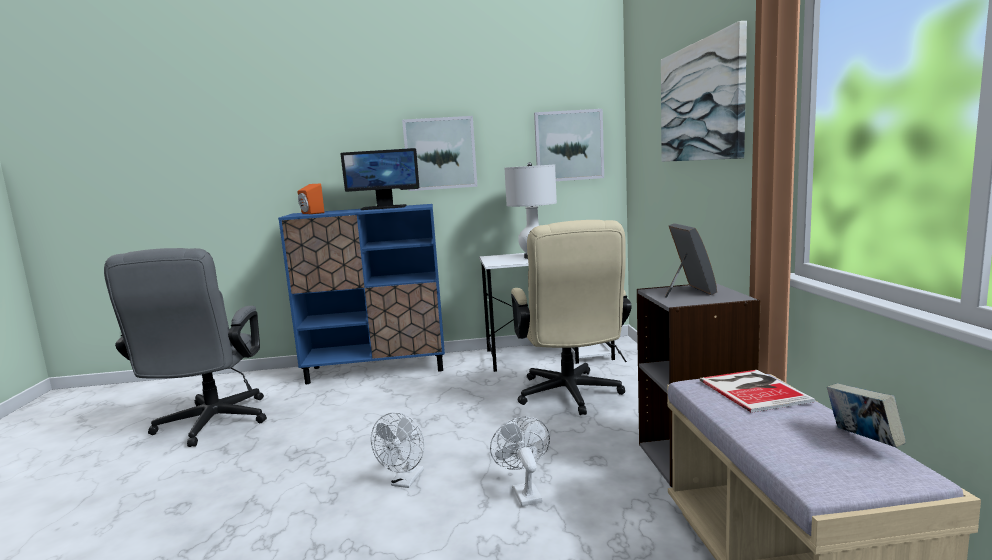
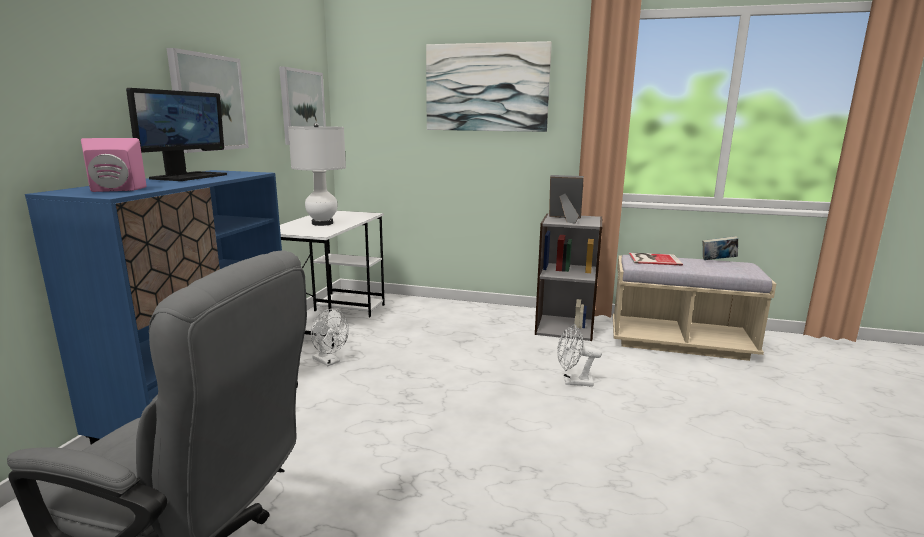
camera: 70 degrees left, 5 degrees up
(310, 213) = (115, 190): orange speaker -> pink speaker
(405, 482) = (526, 426): white fan -> white fan (329, 361)
(570, 397) = (435, 334): beige office chair -> none

